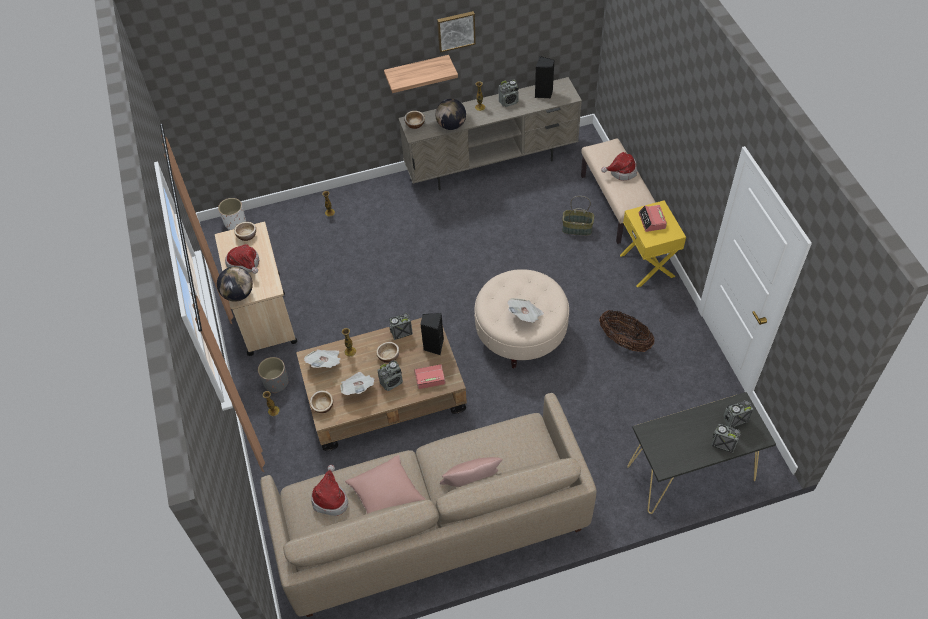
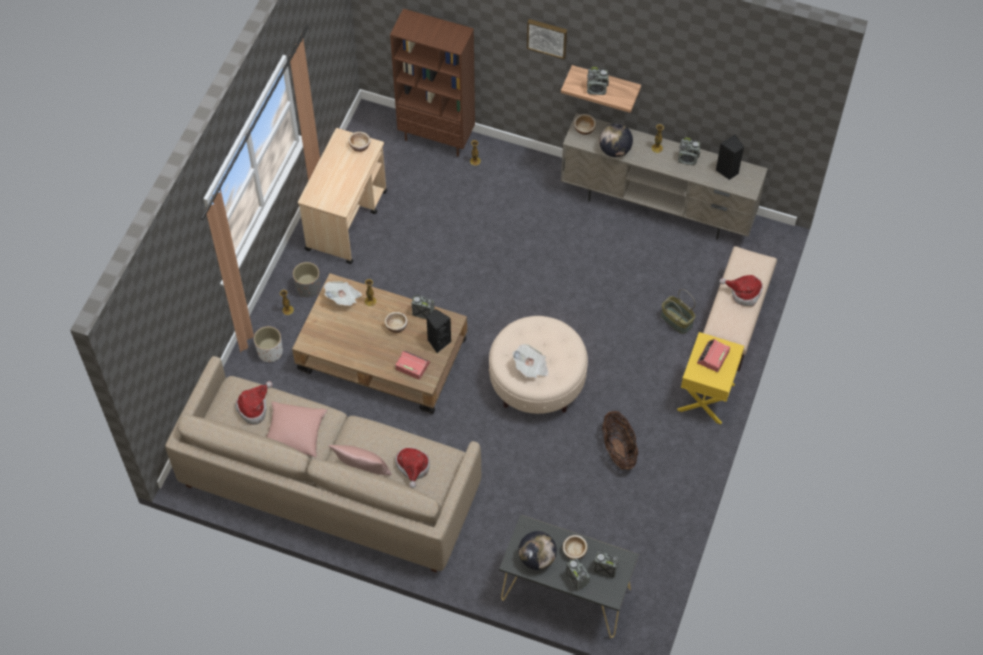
camera: 35 degrees right, 5 degrees up
(235, 222) = (389, 119): white planter -> white planter (270, 352)
(238, 294) = (312, 195): globe -> globe (537, 558)
(245, 264) = (337, 172): hat -> hat (413, 468)
(285, 213) = (437, 137): none -> brown bookcase
(323, 406) = (313, 332): bowl -> bowl (574, 551)
(358, 388) = (351, 336): newspaper -> none
(392, 382) = (380, 349): radio -> radio (597, 90)
(456, 30) = (652, 68): picture -> picture (547, 37)

